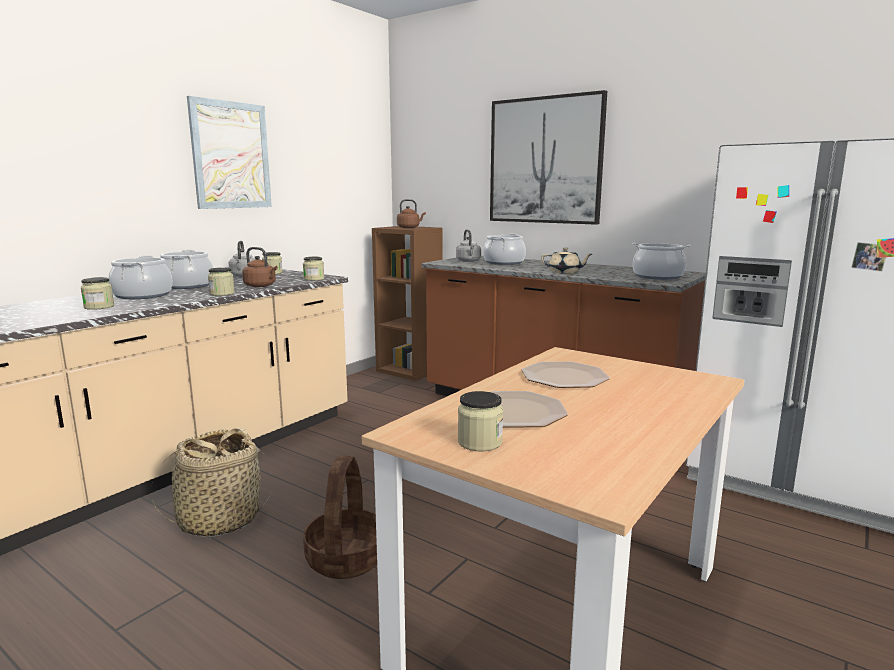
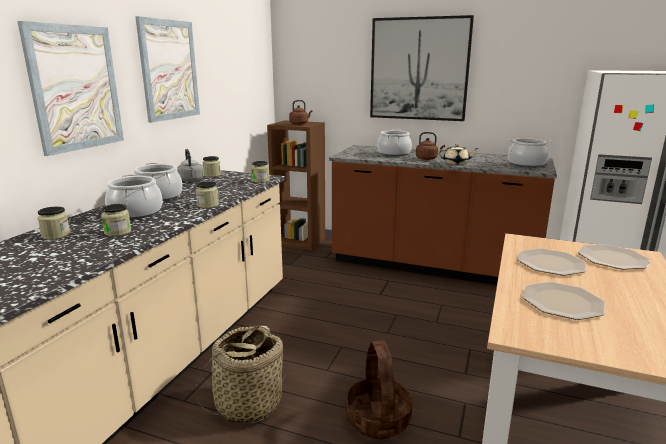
camera: 15 degrees left, 5 degrees up
(102, 164) = (75, 88): none -> picture
(261, 286) = (228, 192): brown kettle -> brown kettle (427, 159)
(468, 261) = (364, 153): grey kettle -> none
(480, 442) = (577, 336): jar -> jar (56, 235)
(660, 379) = (613, 258): none -> plate

